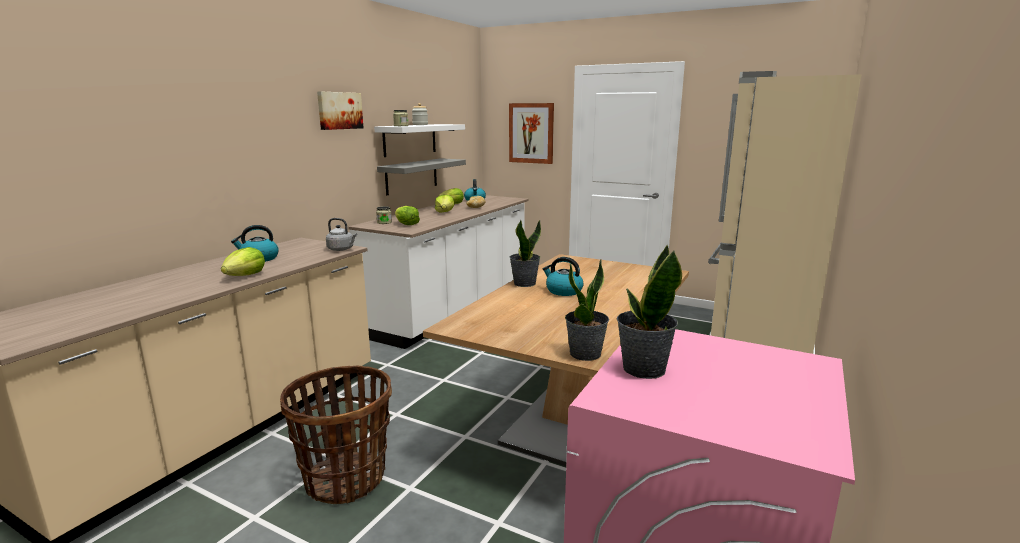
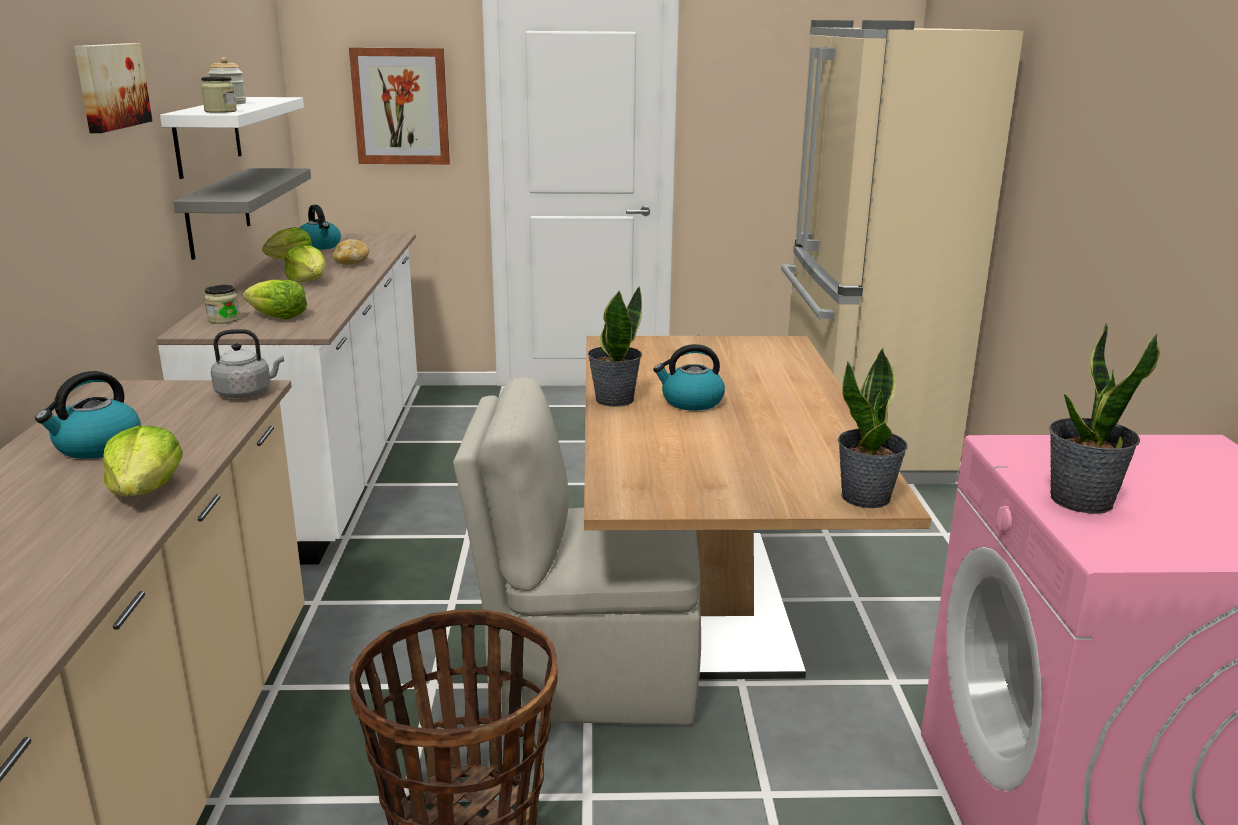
camera: 30 degrees left, 5 degrees up
(470, 432) = (588, 675): none -> beige chair

